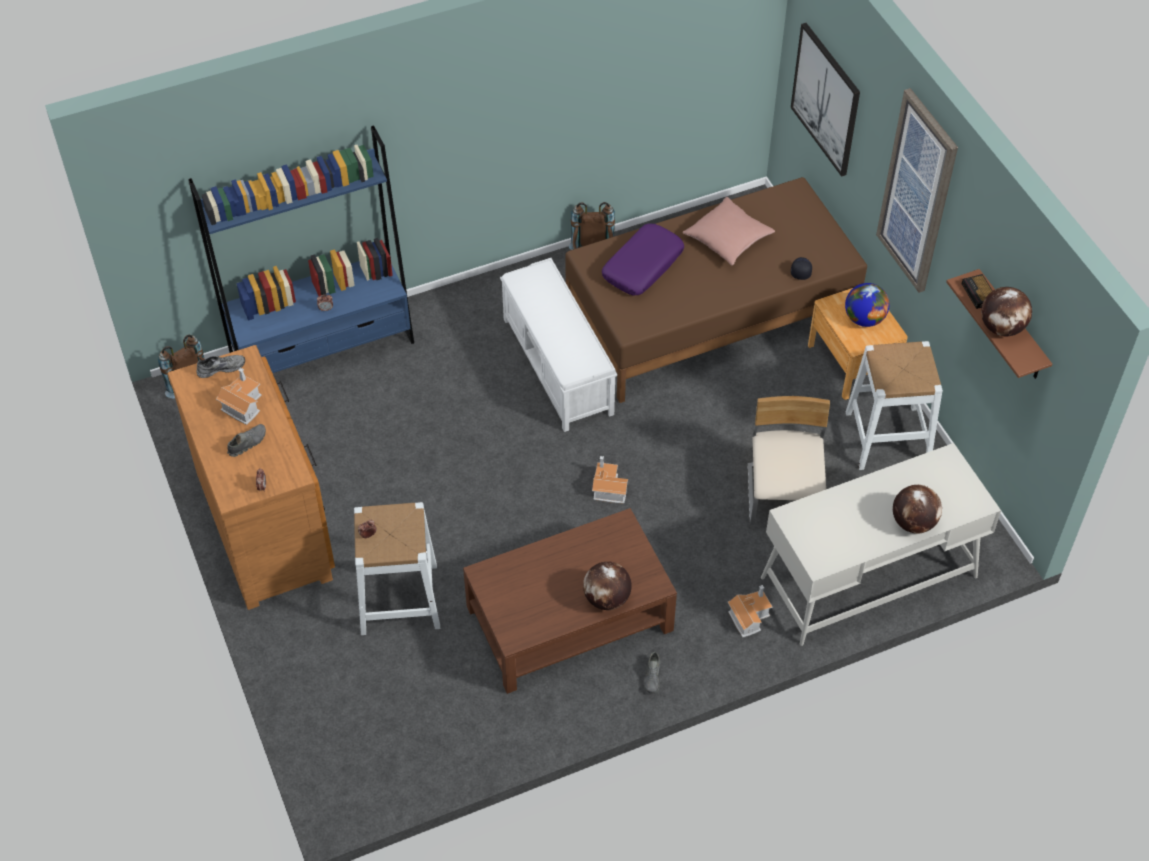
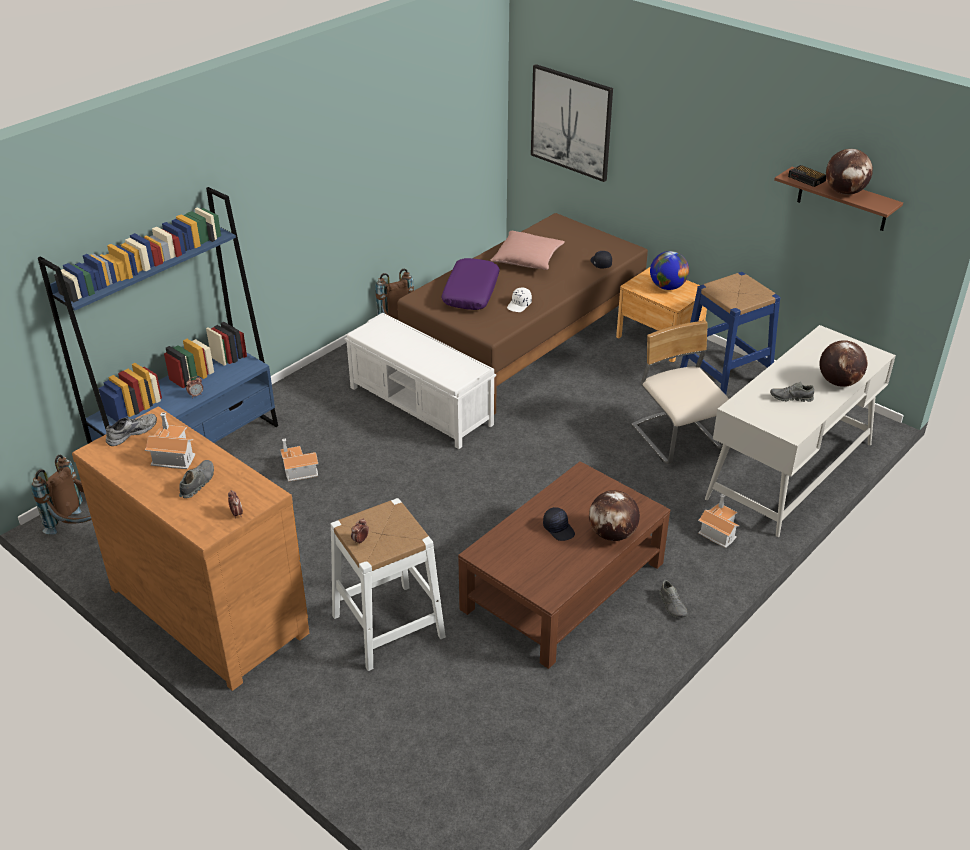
camera: 25 degrees left, 15 degrees down
(564, 575) = (559, 529): none -> black cap
(607, 488) = (526, 477): toy house -> toy house (297, 469)
(680, 301) = (519, 305): none -> white cap
(850, 524) = (791, 398): none -> grey shoe
(887, 437) = (725, 376): white stool -> blue stool
(917, 192) = (700, 140): picture -> none

